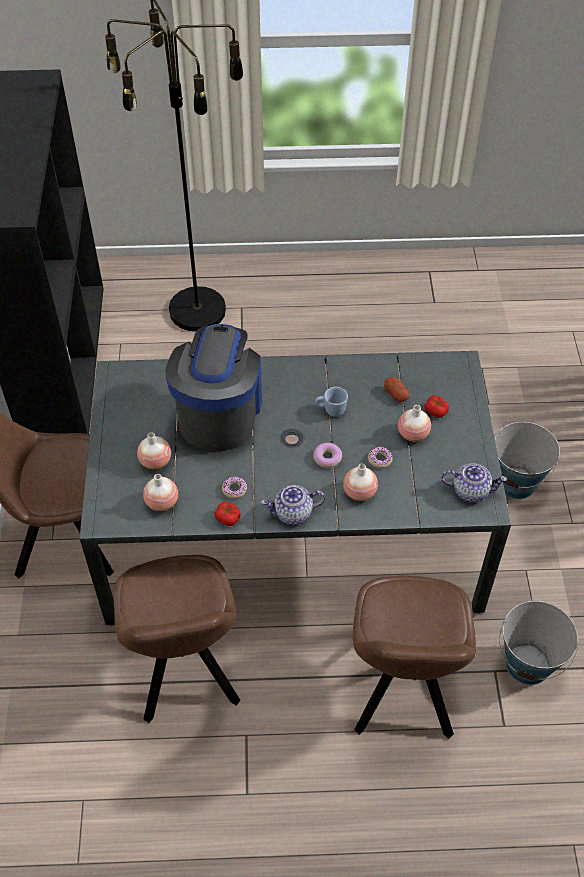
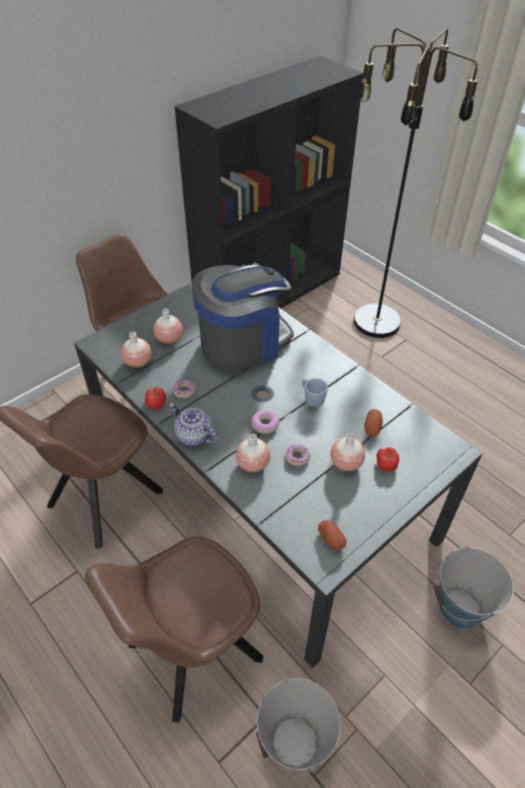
camera: 50 degrees right, 5 degrees down
(470, 490) = (331, 539): teapot -> potato

